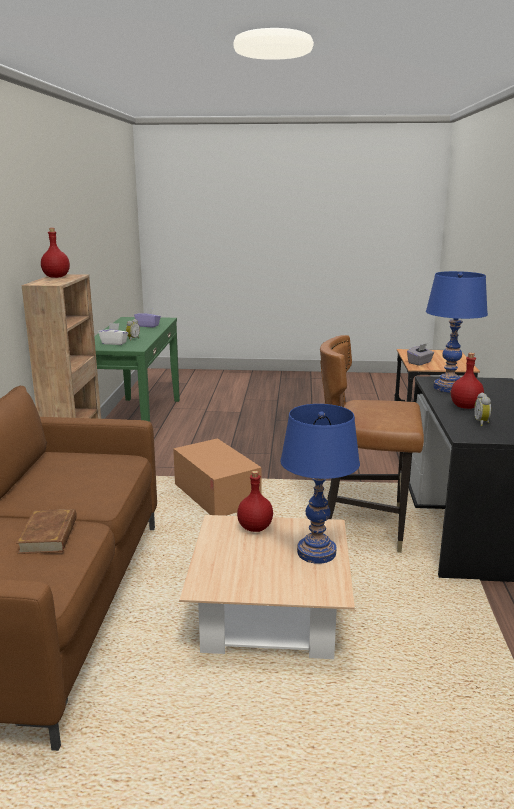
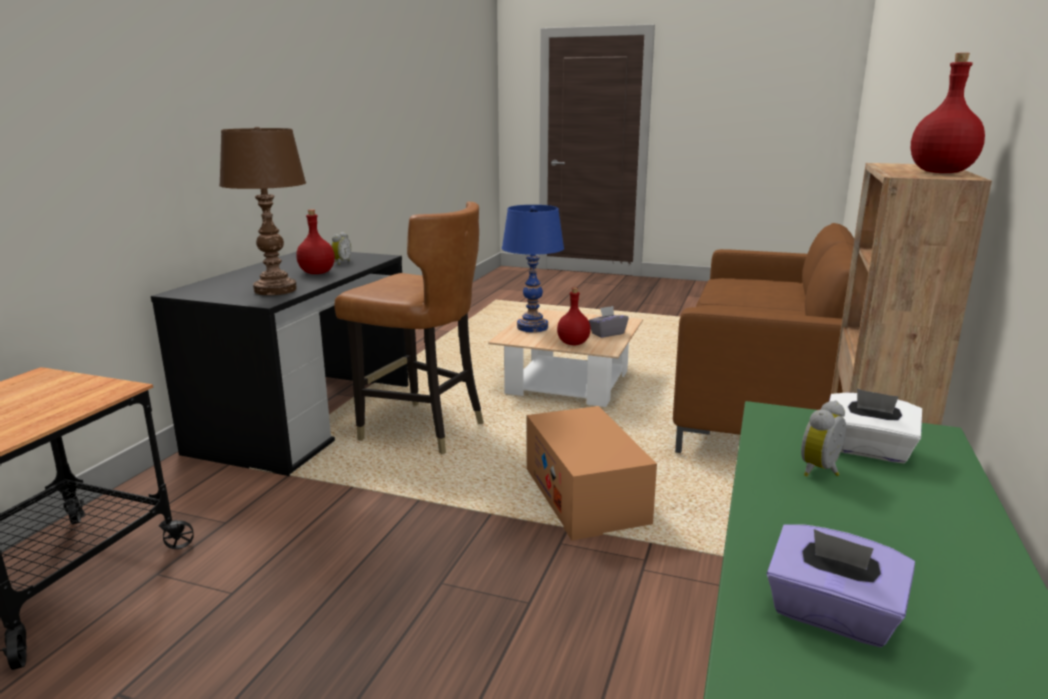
camera: 165 degrees left, 0 degrees up
(49, 535) = (741, 291): brown book -> none
(420, 363) = (77, 399): grey tissue box -> grey tissue box (607, 333)
(448, 388) = (275, 290): blue table lamp -> brown table lamp

